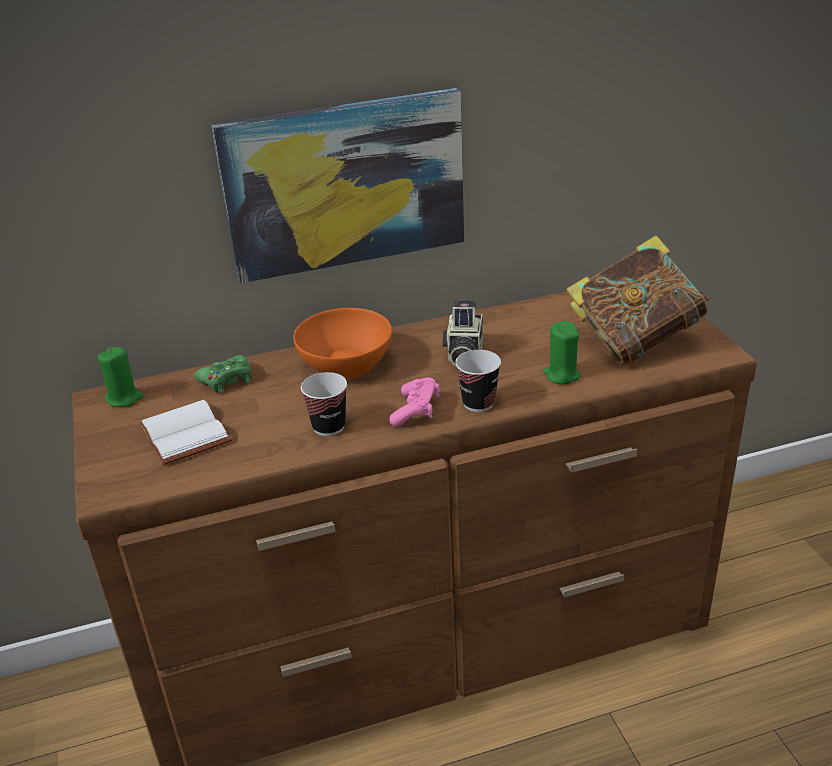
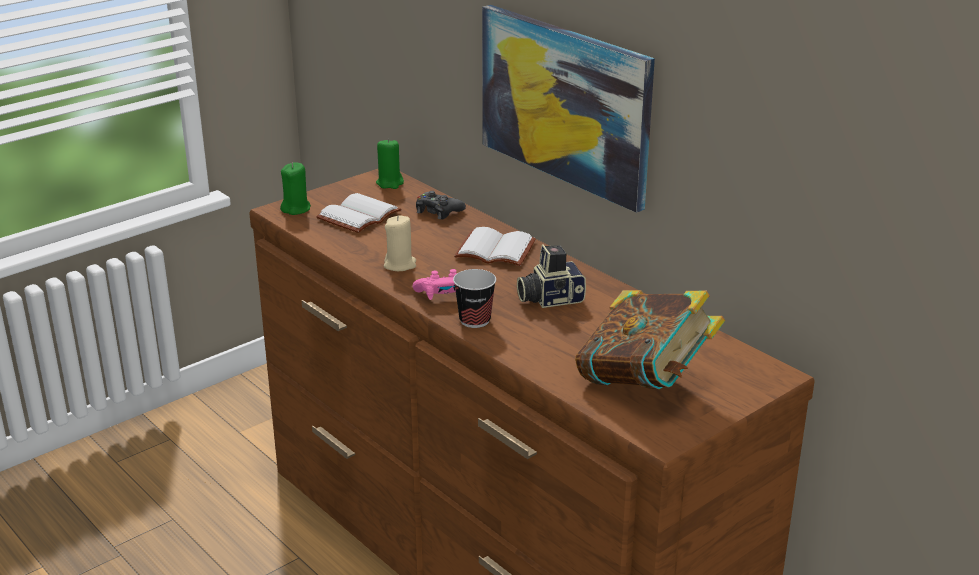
camera: 65 degrees right, 5 degrees down
(227, 380) = (438, 211): green game controller -> black game controller
(329, 426) = (400, 265): cup -> beige candle
(346, 365) = (493, 251): orange bowl -> white book
(561, 375) = (549, 352): green candle -> green candle (296, 209)

